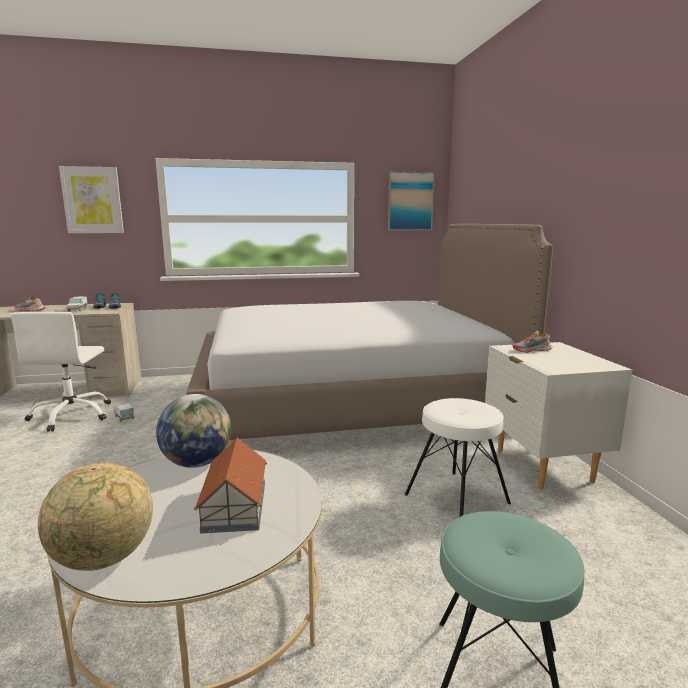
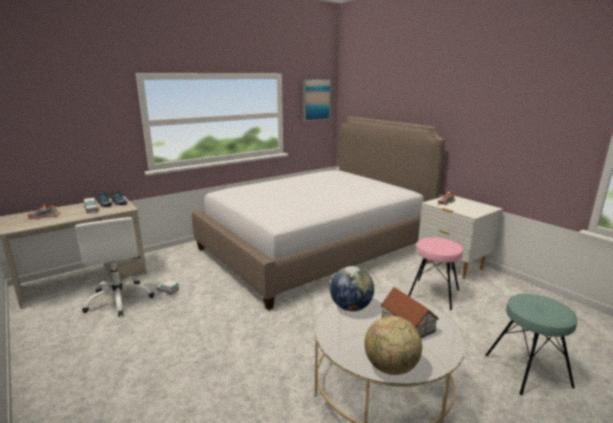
camera: 25 degrees left, 5 degrees up
(92, 200) = (82, 111): picture -> none
(456, 499) = (433, 294): white stool -> pink stool

